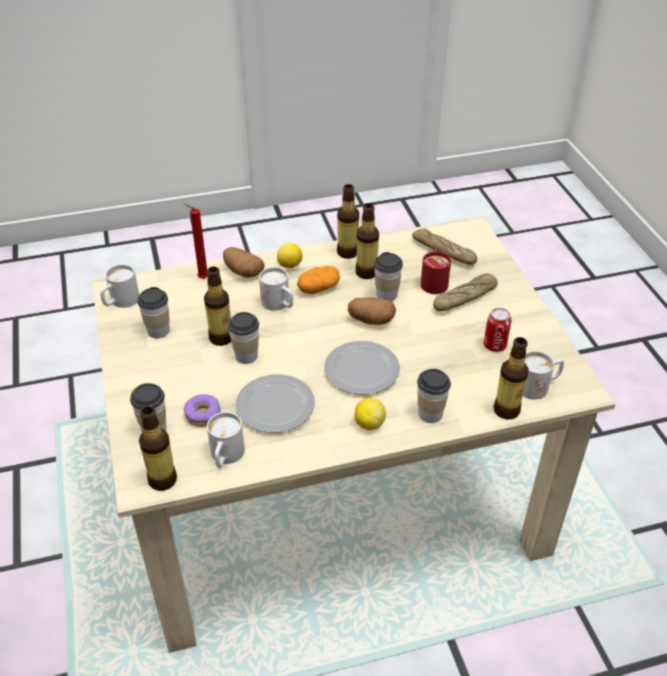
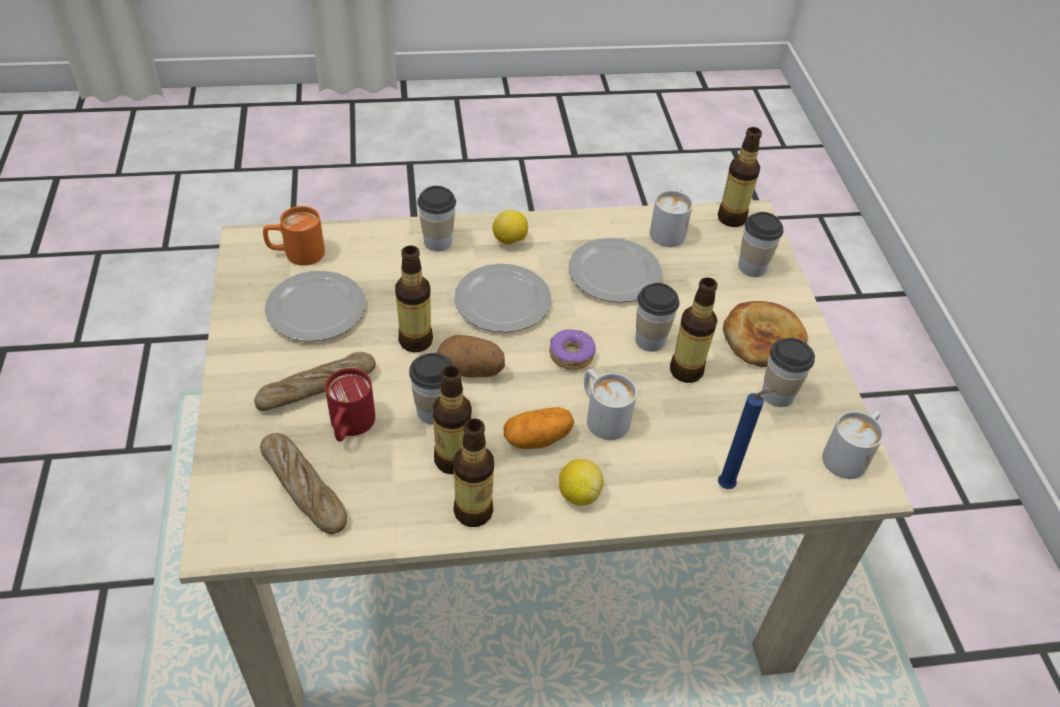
camera: 175 degrees left, 5 degrees up
(159, 368) = (762, 337): none -> bread
(201, 278) = (728, 486): red candle -> blue candle
(203, 415) = (698, 274): donut -> donut (571, 355)
(243, 272) = (660, 491): potato -> none
(494, 345) = (317, 310): can -> plate
(506, 410) = (350, 234): bottle -> bottle (415, 341)
(538, 386) = (296, 253): white mug -> orange mug

